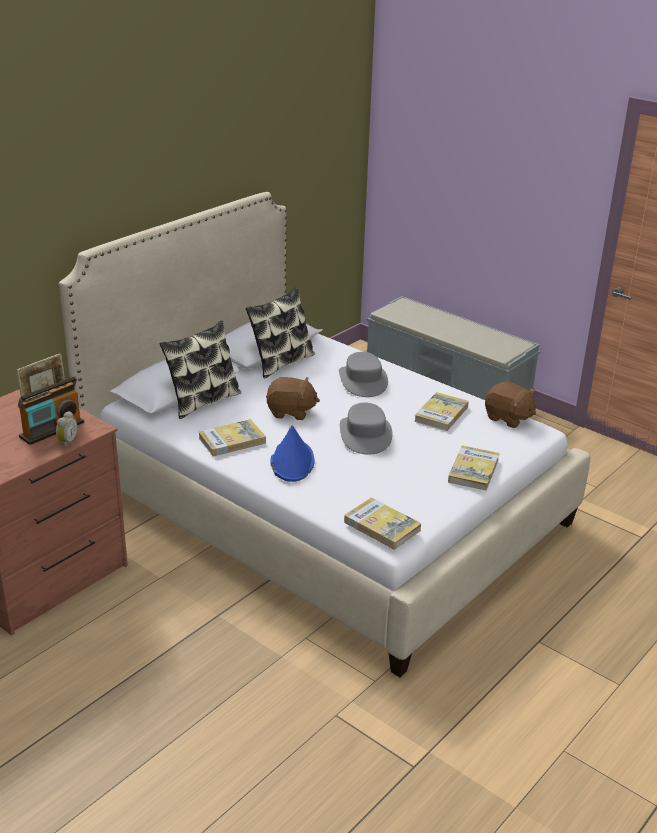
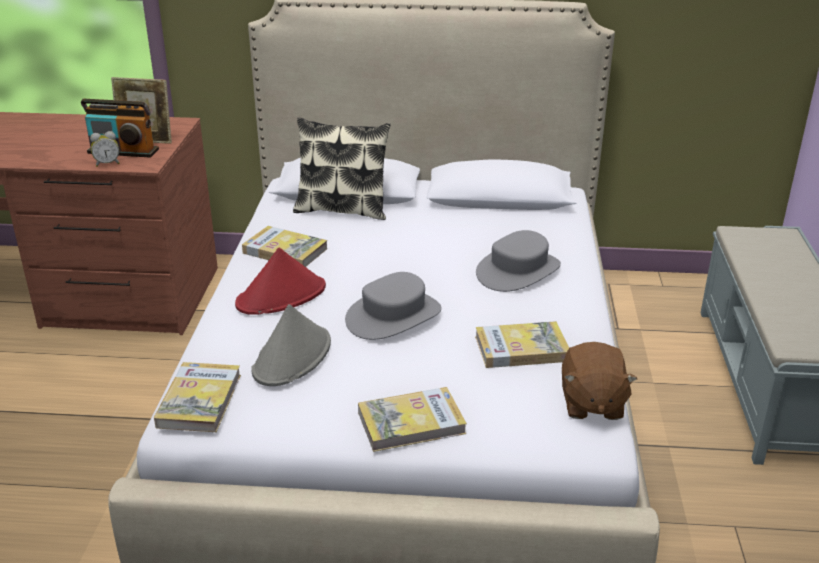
camera: 55 degrees right, 0 degrees up
(281, 362) = (482, 215): pillow -> none
(291, 412) = (386, 258): brown plush toy -> none
(292, 461) = (281, 296): blue hat -> red hat
(371, 481) = (292, 357): none -> grey hat

